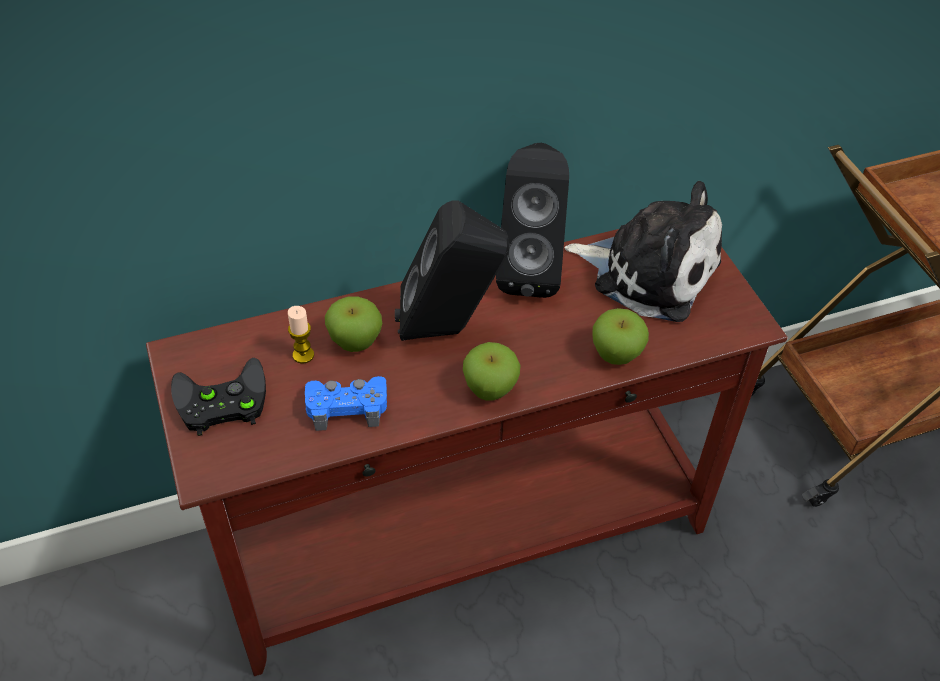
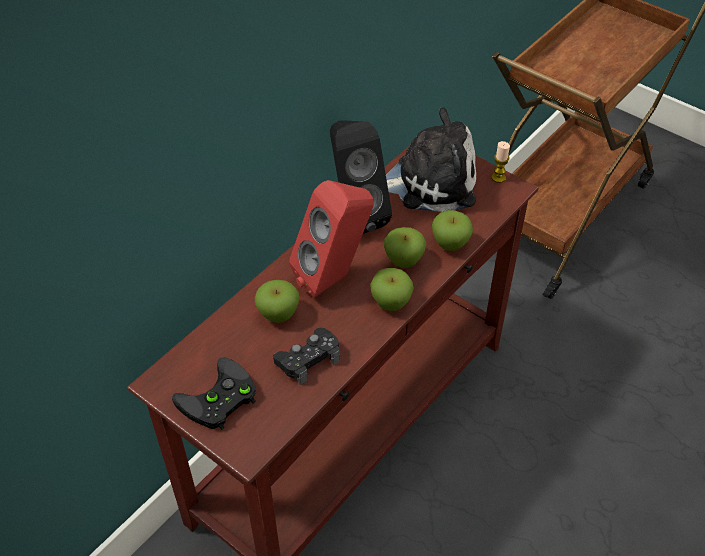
camera: 30 degrees left, 0 degrees up
(303, 355) = (250, 340): candle -> candle (498, 177)
(347, 407) = (308, 359): blue game controller -> black game controller
(449, 330) = (334, 277): black speaker -> red speaker
(544, 348) = (403, 261): none -> apple

